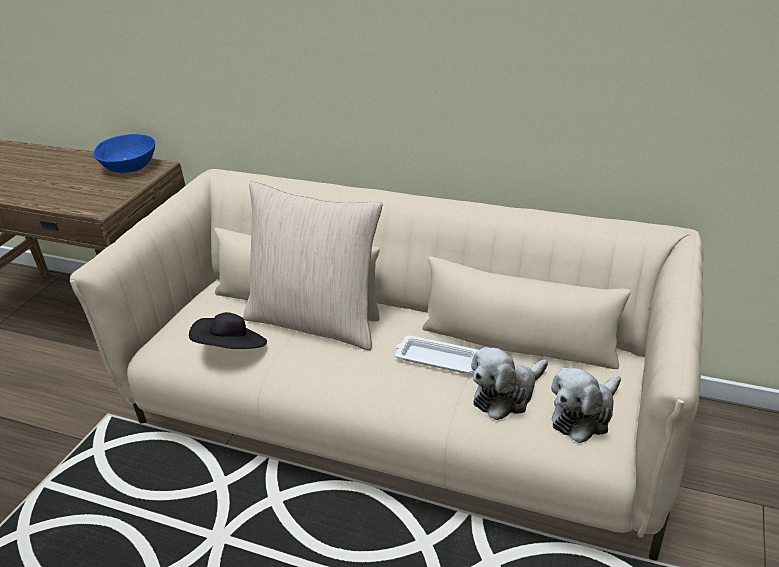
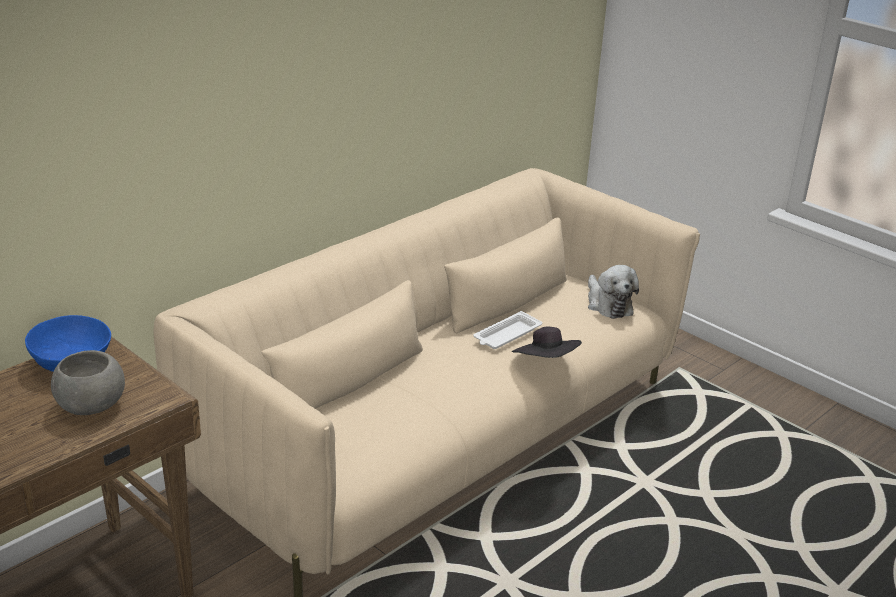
camera: 70 degrees left, 5 degrees down
(77, 192) = (92, 407): none -> grey bowl
(232, 350) = (403, 428): black hat -> black hat (546, 363)
(316, 320) = (399, 375): beige pillow -> none
(507, 394) = (569, 322): plush toy -> none

